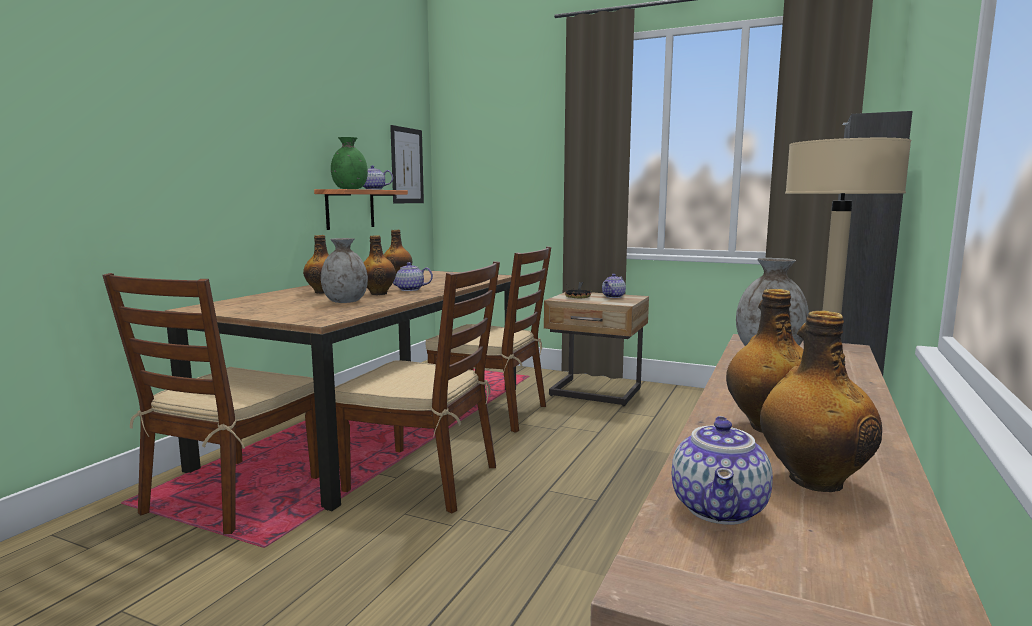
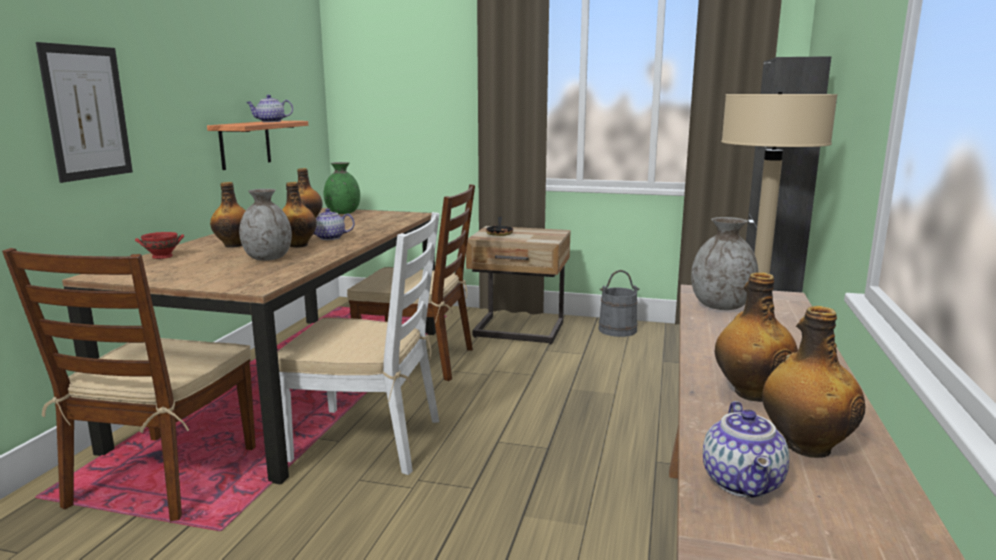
camera: 10 degrees left, 5 degrees up
(258, 298) = (163, 256): none -> red bowl
(350, 189) = (247, 123): green vase -> green vase (343, 213)
(407, 165) = (301, 90): picture -> picture (87, 112)
(424, 479) = (368, 440): brown chair -> white chair
(614, 297) = (536, 232): teapot -> none
(695, 397) = (617, 330): none -> grey bucket

